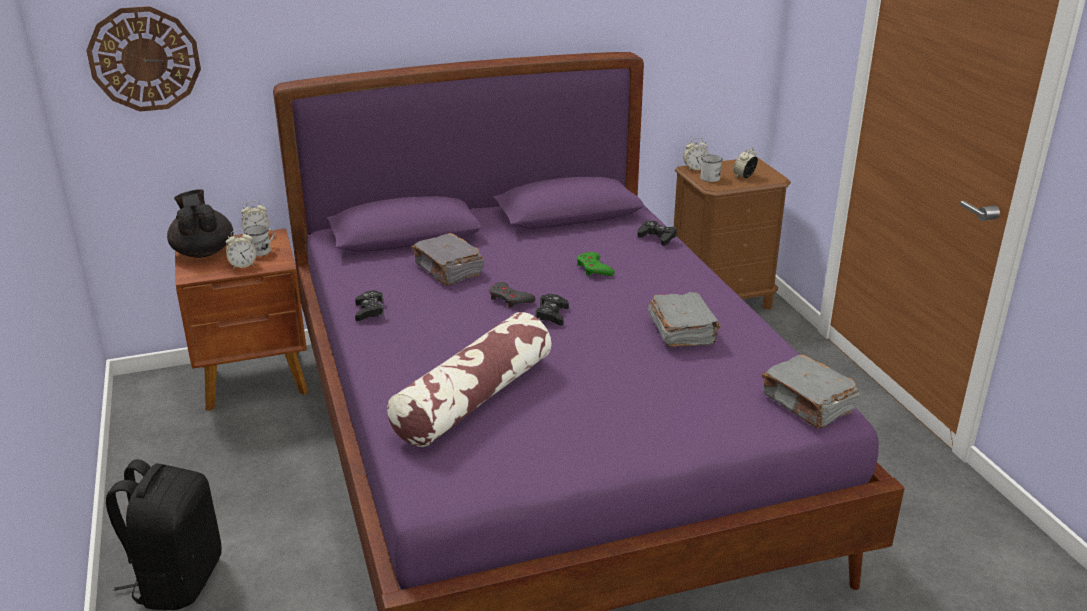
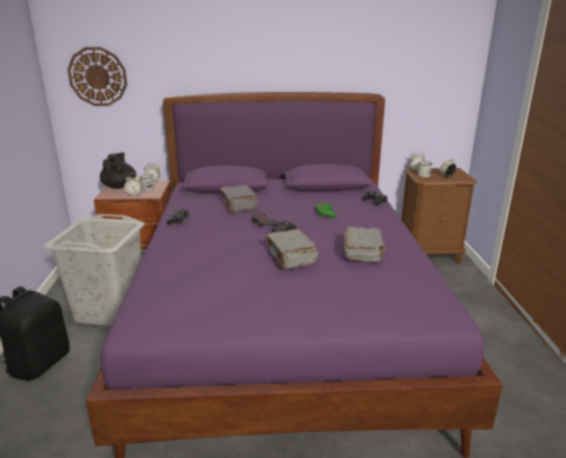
camera: 15 degrees right, 5 degrees down
(245, 474) = (110, 311): none -> grey laundry basket
(474, 399) = (203, 273): pillow -> none
(808, 404) = (433, 309): grey book -> grey book (291, 257)

